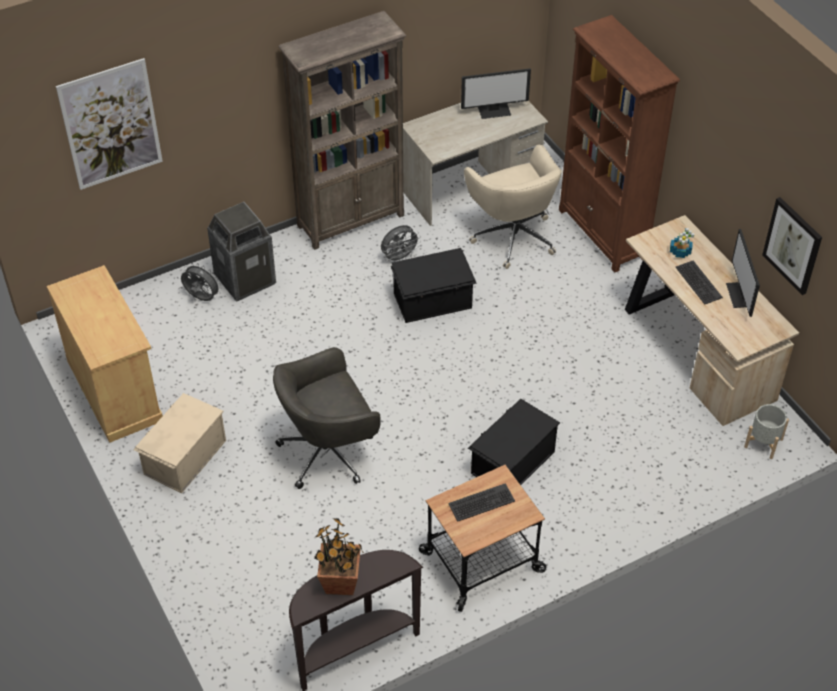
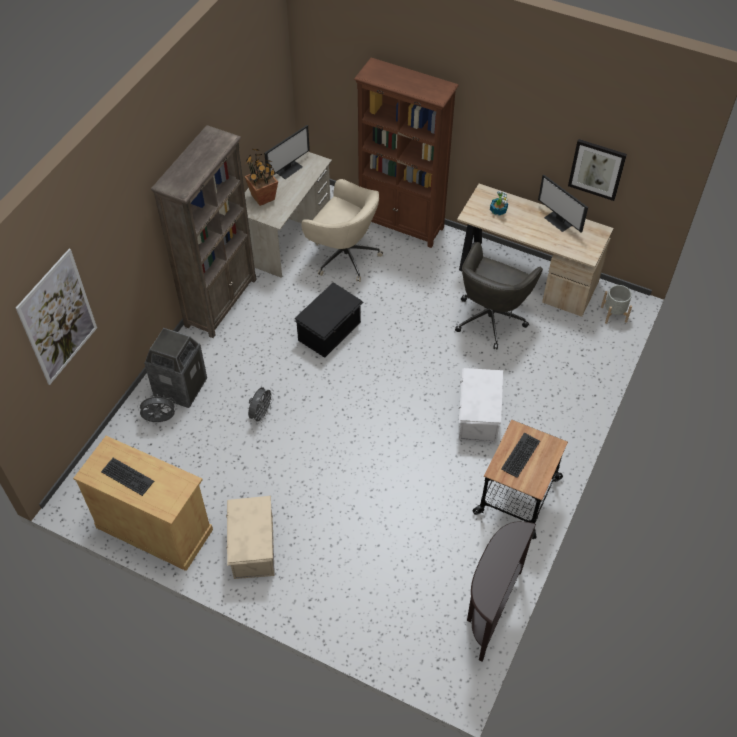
camera: 35 degrees left, 5 degrees up
(329, 451) = (352, 480): grey office chair -> grey office chair (491, 318)
(341, 583) = (496, 570): potted plant -> potted plant (263, 198)
(399, 257) = (279, 312): grey fan -> grey fan (261, 414)
(511, 462) = (477, 416): black storage box -> white storage box
(698, 283) = (527, 226): keyboard -> keyboard (127, 477)

